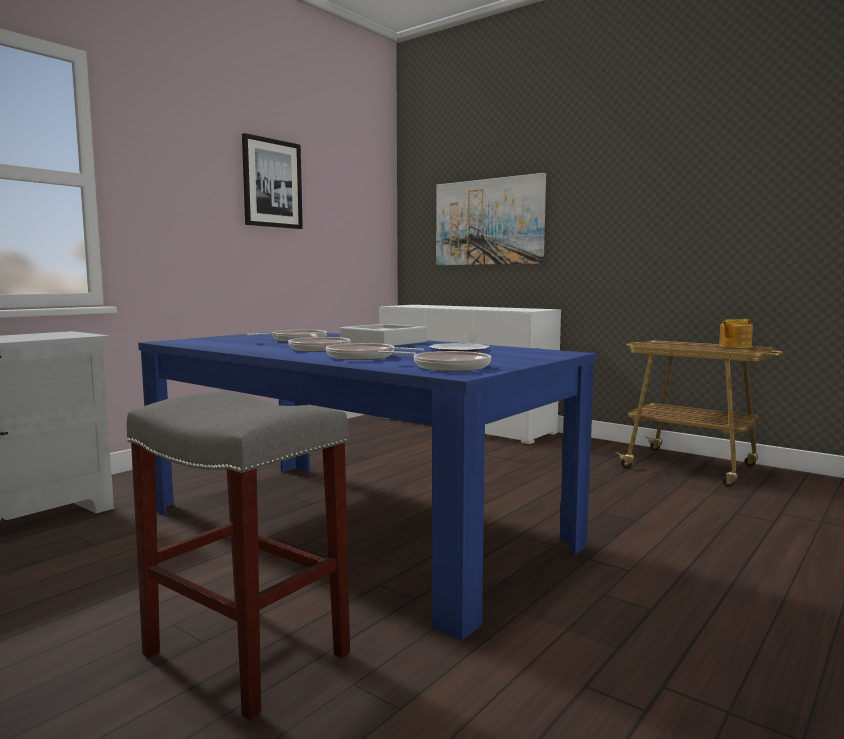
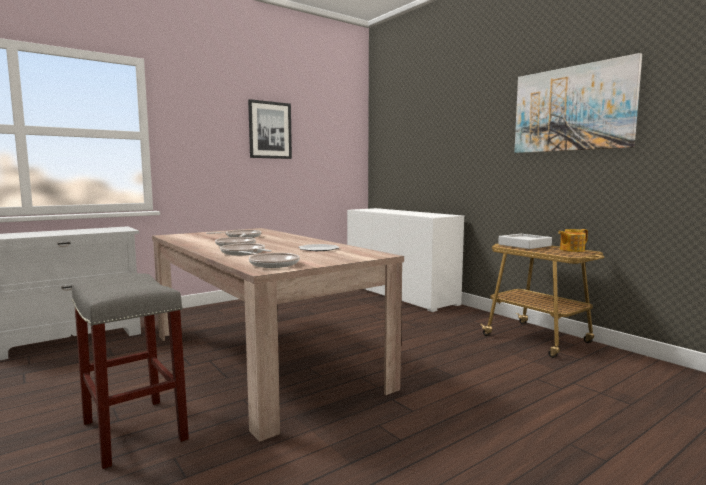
camera: 15 degrees right, 0 degrees up
(353, 526) = (262, 359): blue dining table -> beige dining table
(383, 342) = (289, 240): grey tray -> grey tray (524, 245)
(489, 222) = (421, 151): picture -> picture (572, 109)

